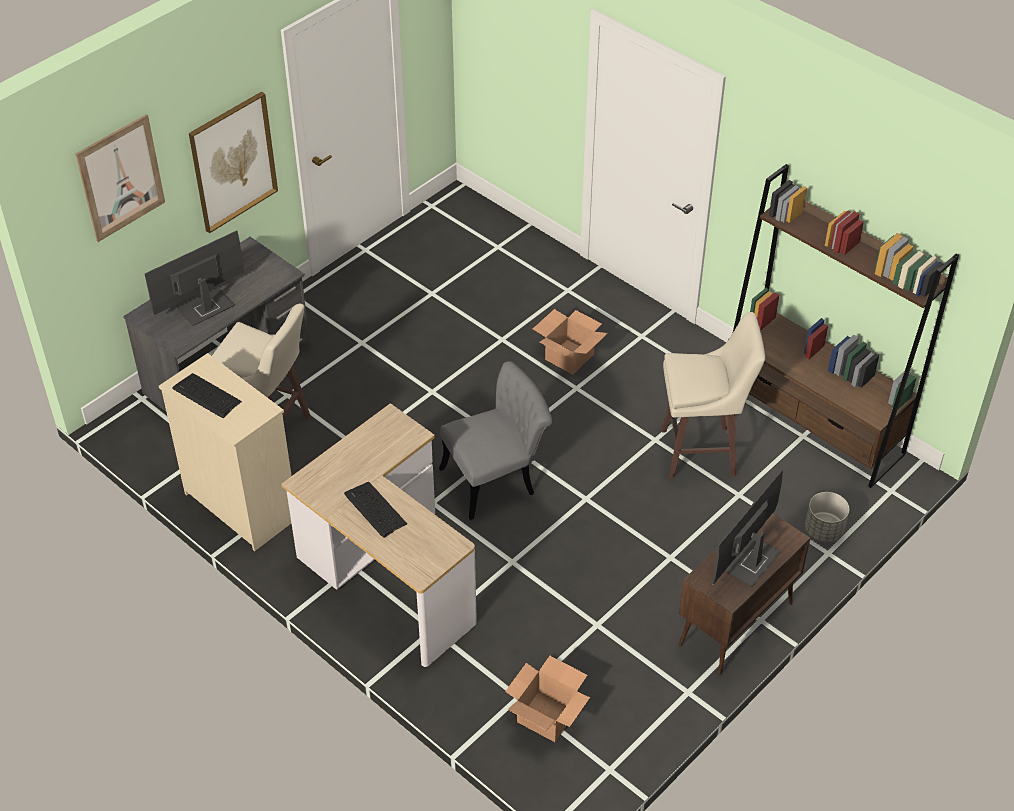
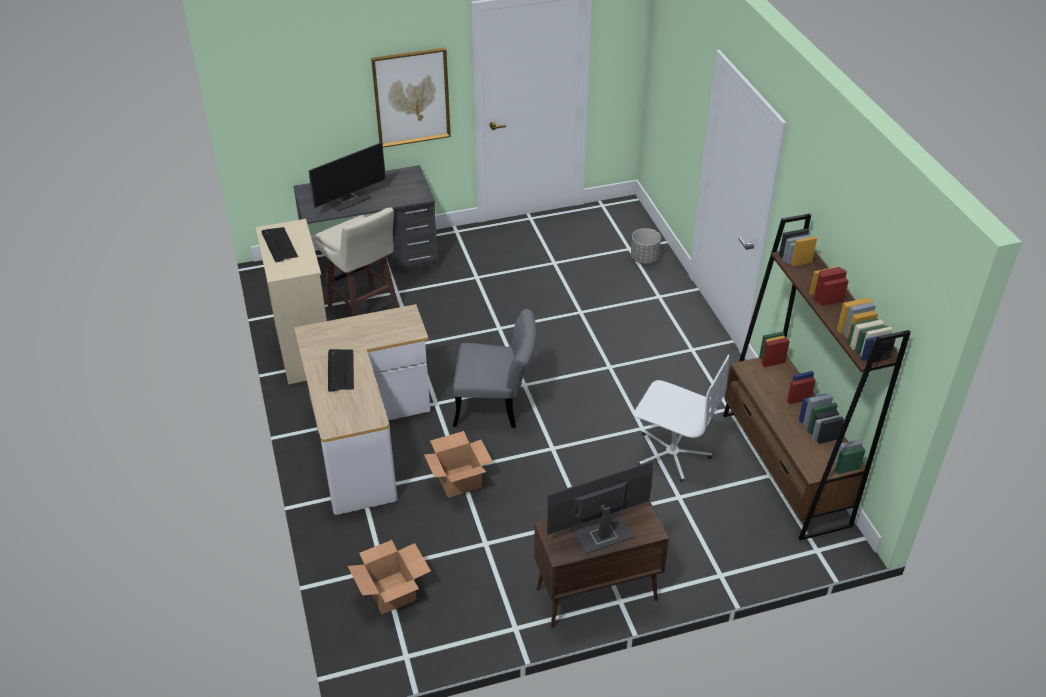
camera: 30 degrees right, 5 degrees down
(121, 178) = (304, 72): picture -> none
(204, 308) = (348, 199): monitor -> monitor turned 150 degrees clockwise
(569, 357) = (621, 343): cardboard box -> cardboard box (458, 481)
(701, 453) = (672, 453): beige stool -> white office chair
(824, 531) = (730, 556): grey planter -> grey planter (644, 258)

